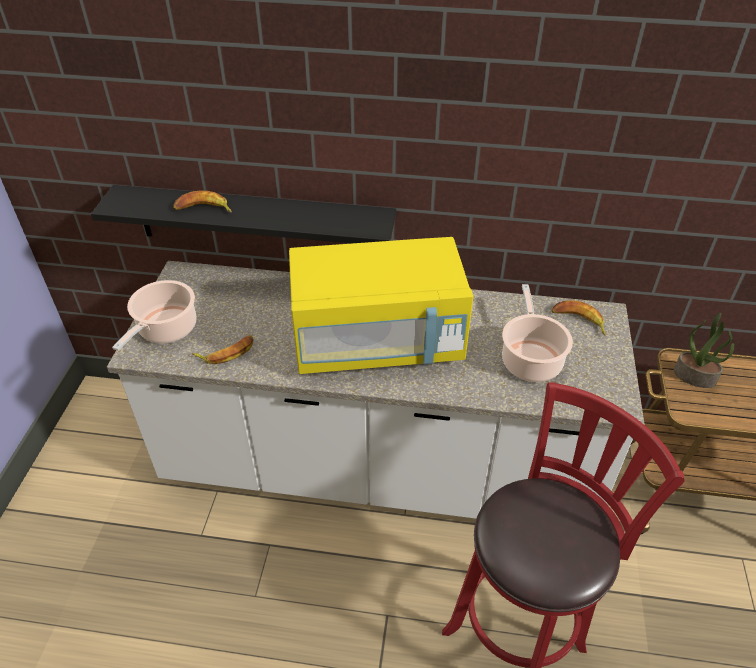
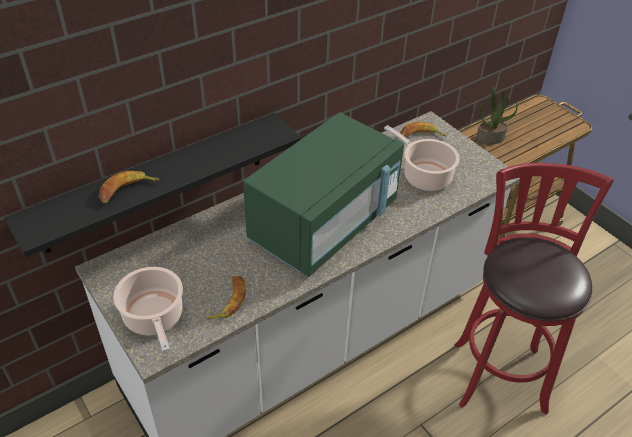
camera: 45 degrees left, 0 degrees up
(378, 342) = (324, 223): yellow microwave -> green microwave

